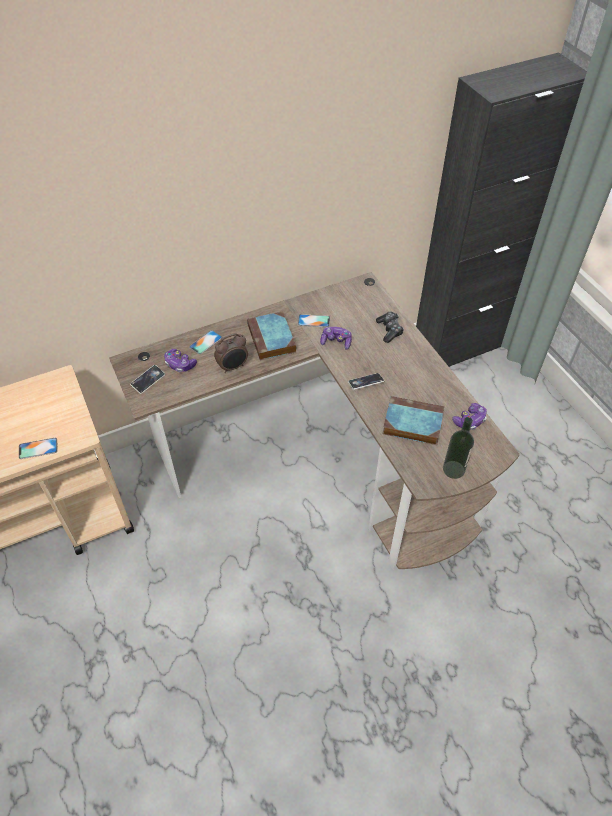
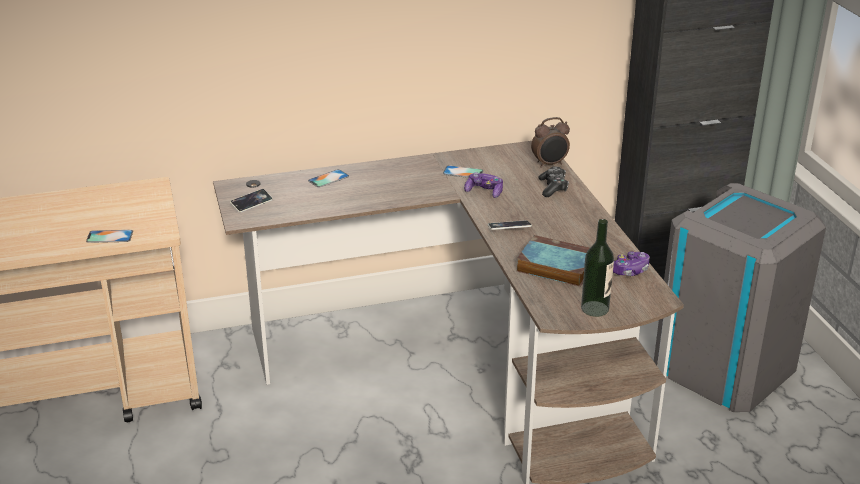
camera: 10 degrees right, 20 degrees down
(180, 364) = (292, 193): game controller -> none
(233, 367) = (354, 201): alarm clock -> alarm clock (550, 164)
(272, 339) = (408, 183): book -> none
(511, 431) = (724, 367): none -> grey trash can

